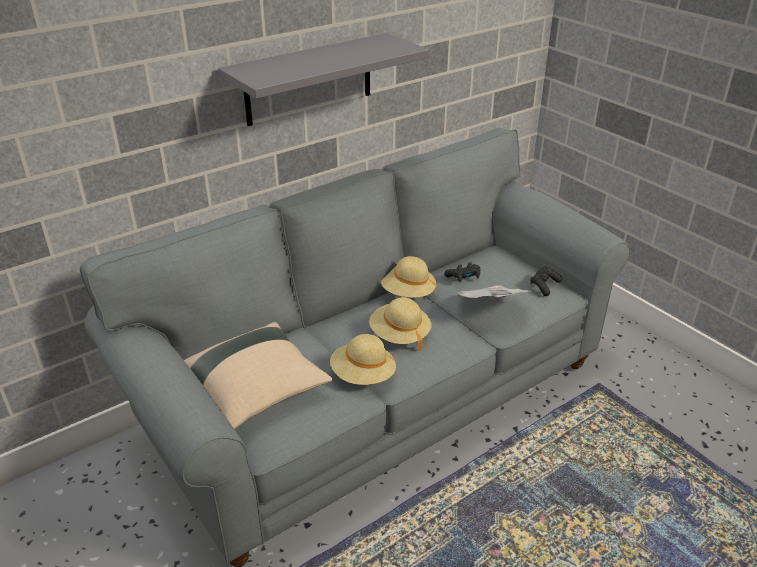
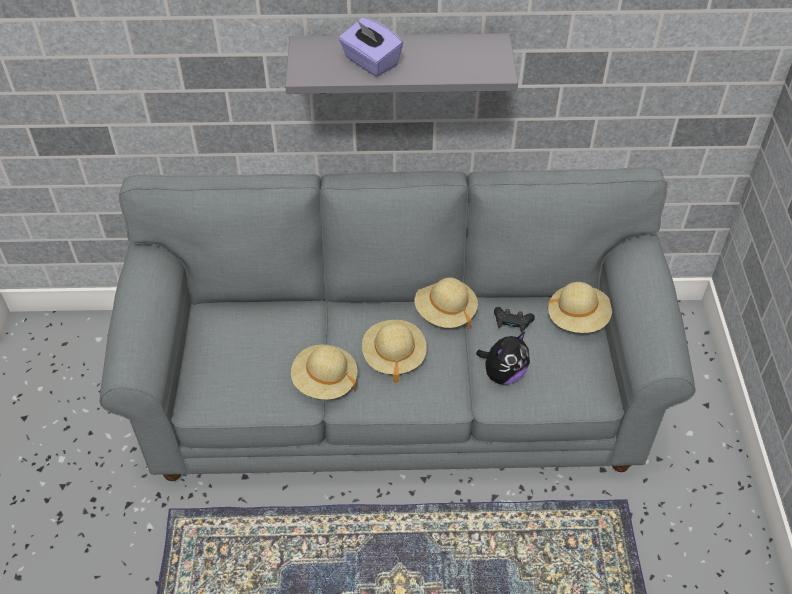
camera: 35 degrees right, 15 degrees up
(256, 390) = (227, 349): beige pillow -> none
(307, 64) = (370, 62): none -> purple tissue box
(491, 308) = (503, 374): newspaper -> plush toy
(502, 257) = (577, 318): none -> beige hat
(544, 286) = (584, 376): black game controller -> none

